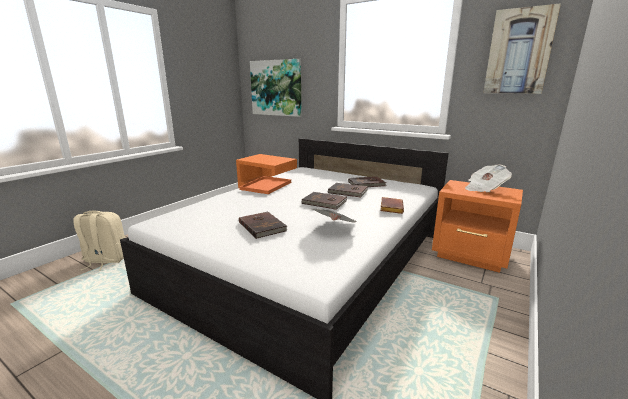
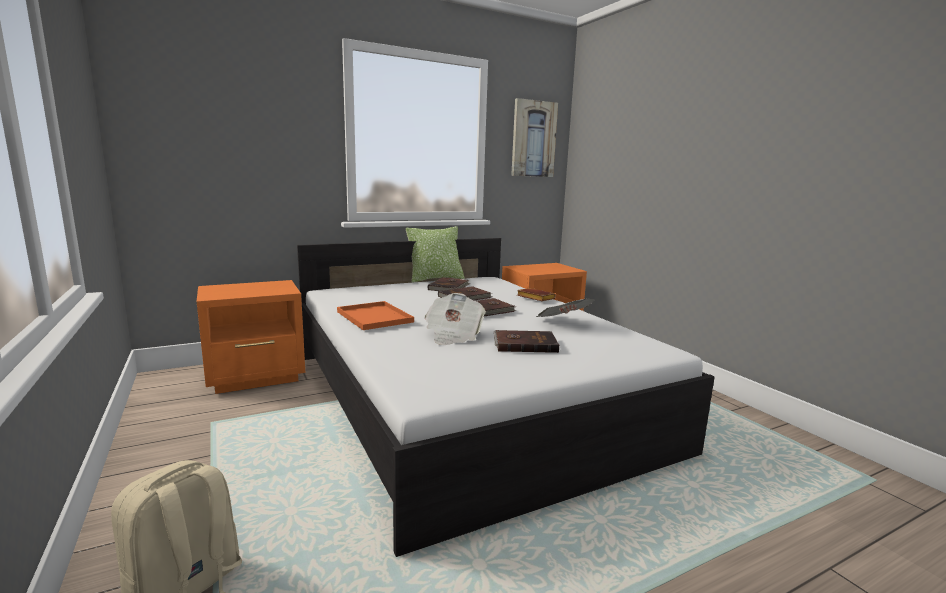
camera: 60 degrees left, 5 degrees down
(276, 88) = (216, 161): picture -> none
(382, 177) = (435, 279): none -> pillow
(484, 189) = (542, 267): newspaper -> newspaper (453, 335)

